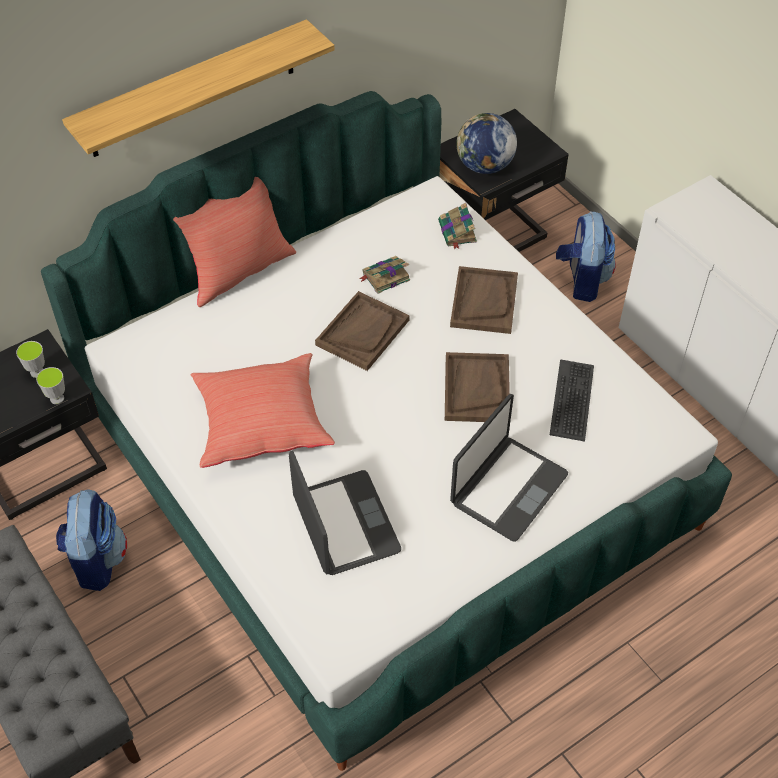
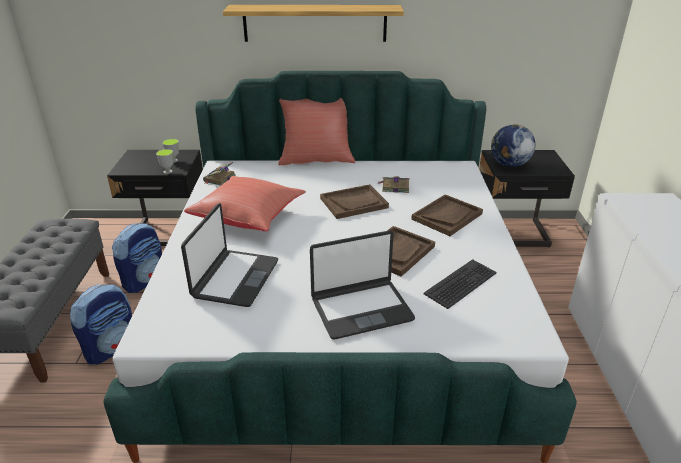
camera: 35 degrees right, 20 degrees down
(457, 232) = (462, 184): book -> book (219, 179)
(582, 280) = (560, 275): backpack -> backpack (111, 347)

